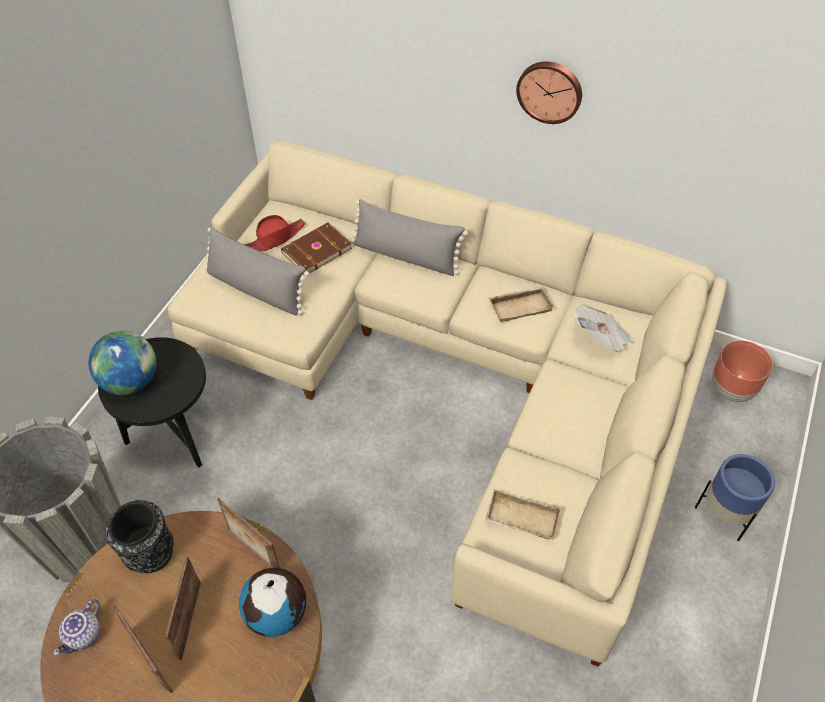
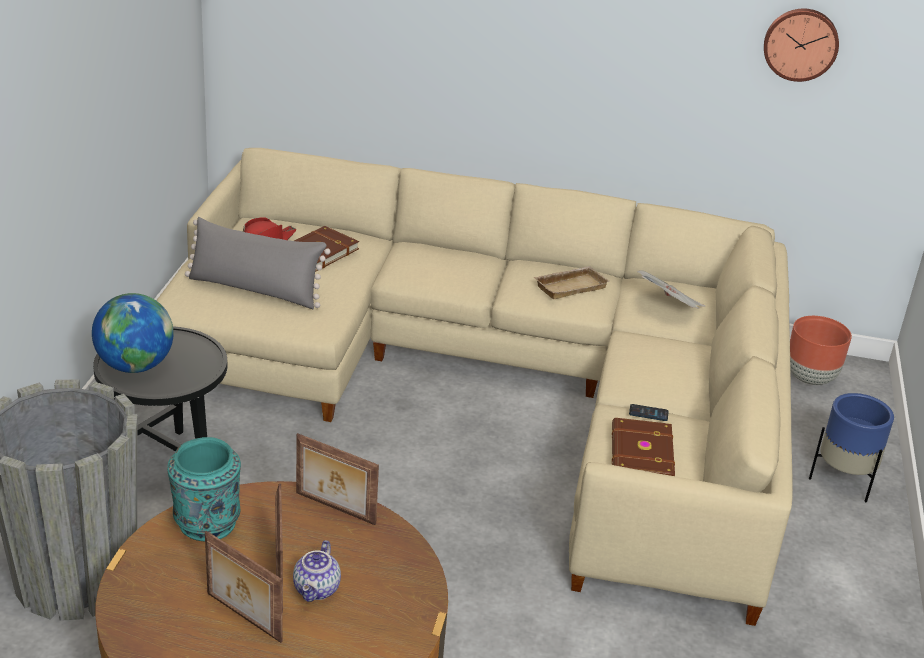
camera: 15 degrees left, 20 degrees down
(84, 636) = (148, 604): teapot -> teapot (317, 590)
(150, 554) = (207, 524): black vase -> turquoise vase
(277, 614) = (387, 561): globe -> none
(406, 256) = (423, 254): grey pillow -> none
(521, 520) = (639, 454): beige tray -> brown book
(544, 469) = (648, 413): none -> phone
(550, 91) = (577, 45): wall clock -> wall clock (800, 43)

